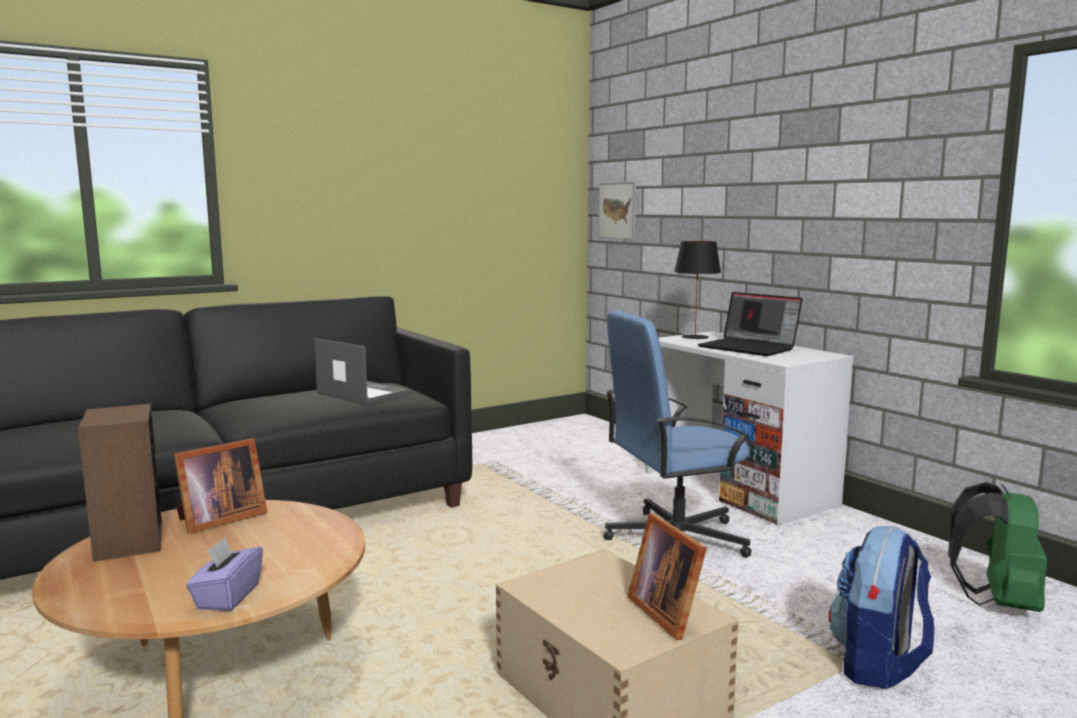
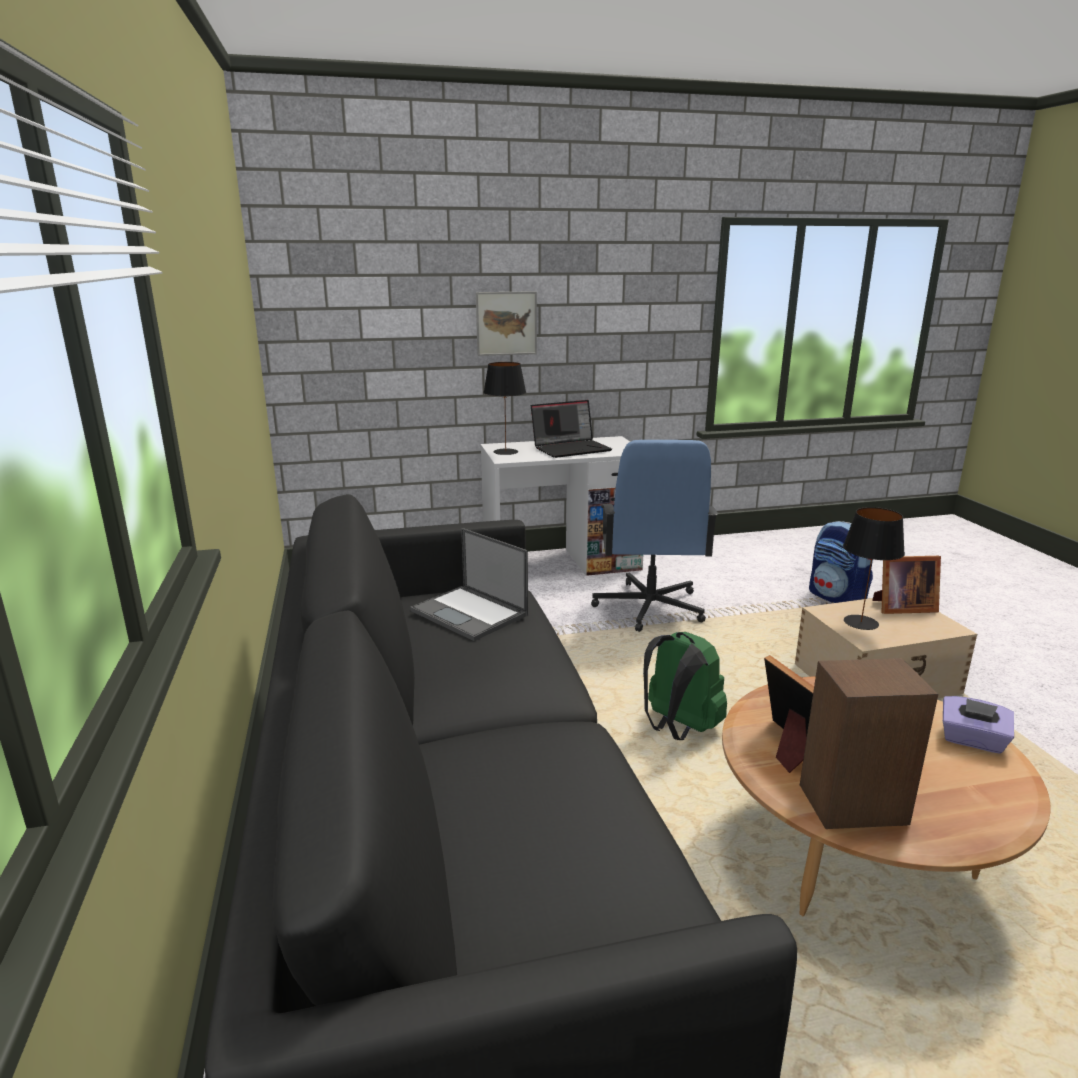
camera: 70 degrees left, 10 degrees up
(363, 393) = (470, 613): laptop -> laptop turned 105 degrees counterclockwise
(584, 583) = (860, 622): none -> black table lamp
(617, 210) = (320, 335): picture -> picture (506, 323)
(997, 602) = (770, 552): green backpack -> green backpack (678, 728)

